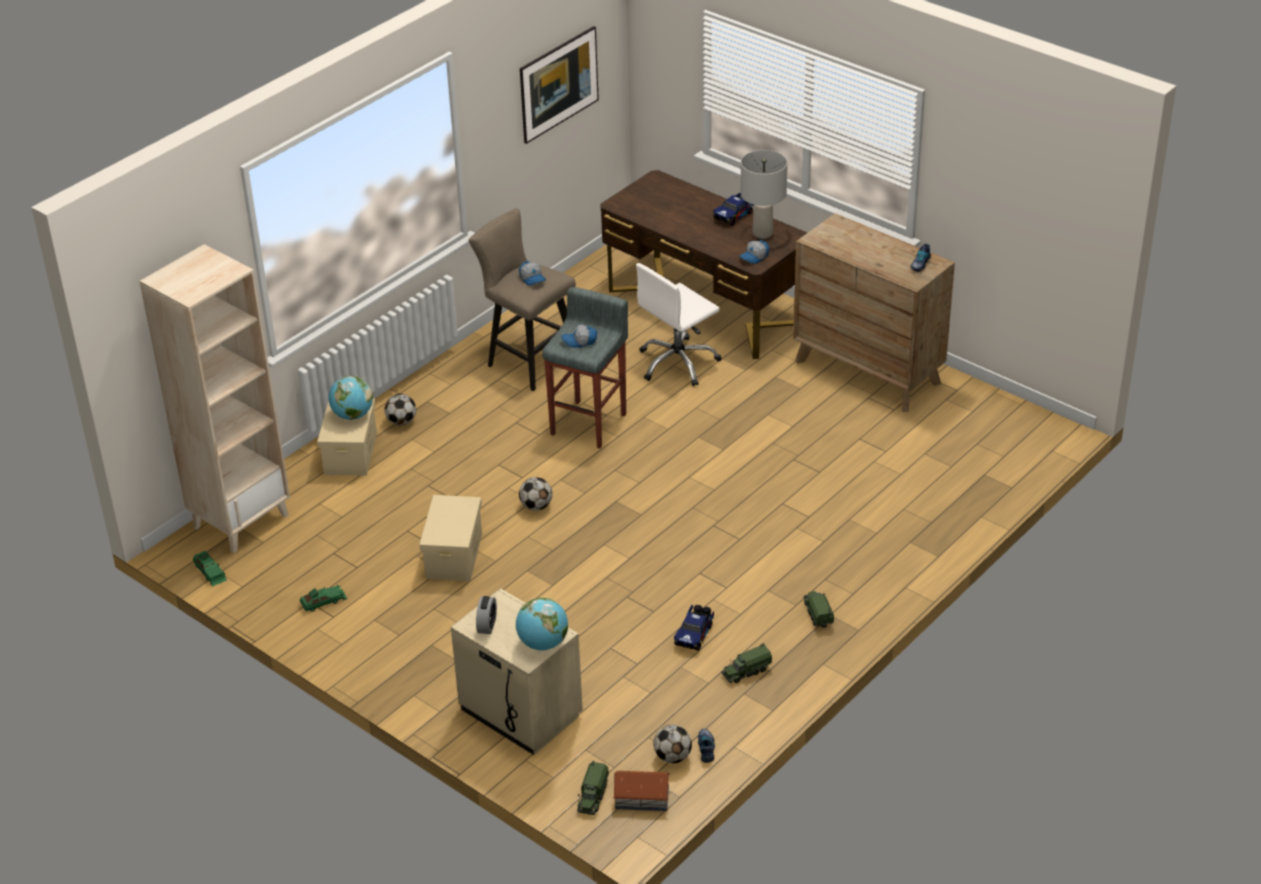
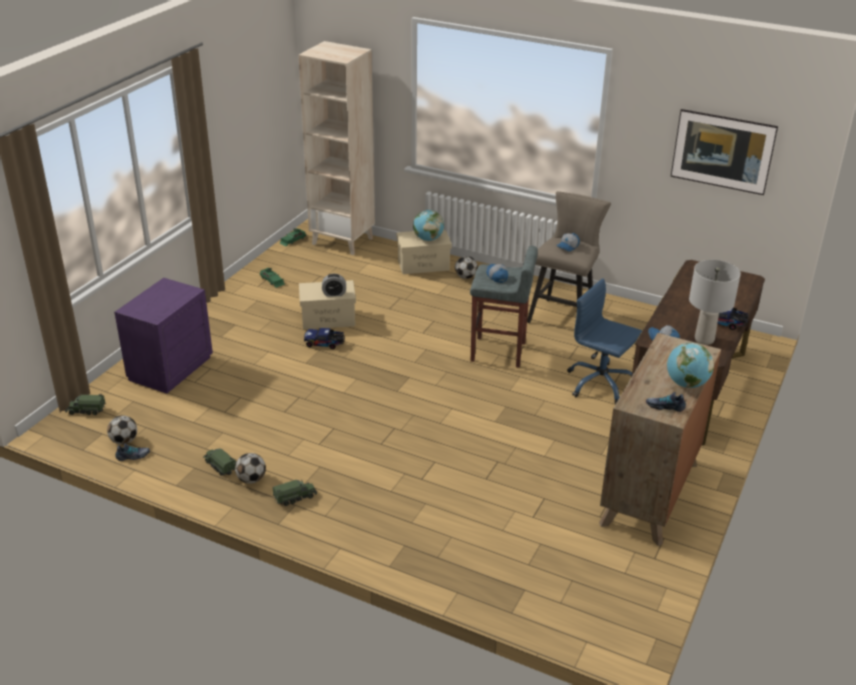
camera: 75 degrees right, 5 degrees down
(487, 625) = (164, 289): alarm clock -> alarm clock (334, 294)
(519, 713) = (169, 368): beige nightstand -> purple nightstand
(536, 506) = (391, 343): football -> football (251, 479)
(543, 643) = (145, 312): globe -> globe (686, 384)
(642, 797) = (83, 432): toy house -> none
(678, 363) = (600, 384): white office chair -> blue office chair
(694, 633) = (261, 435): toy truck -> toy truck (325, 344)

